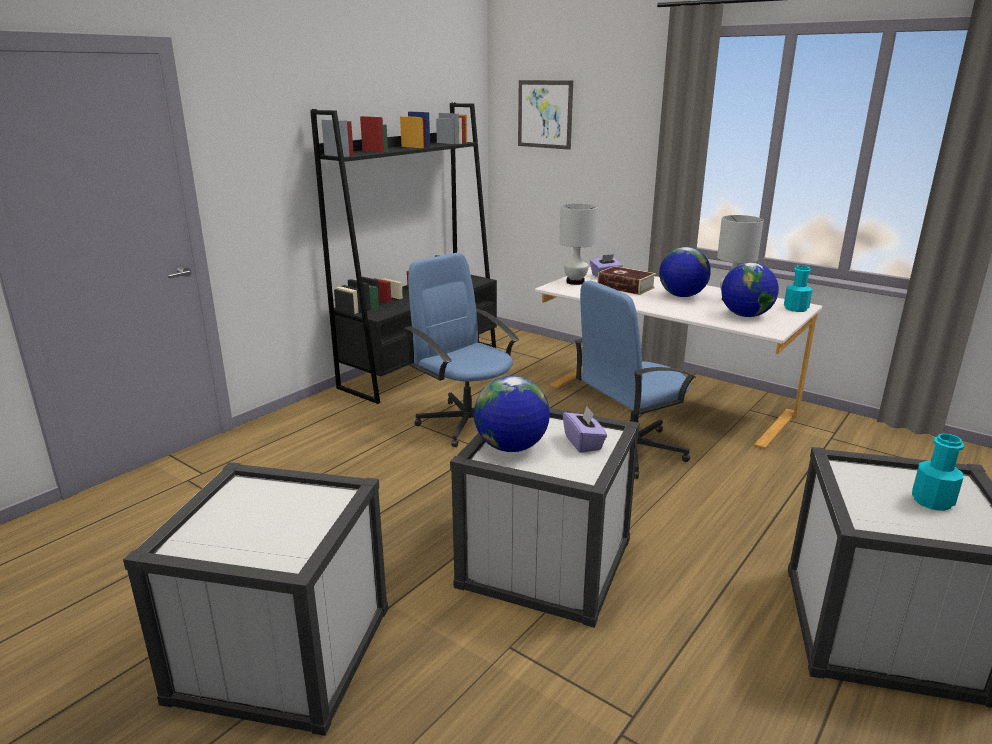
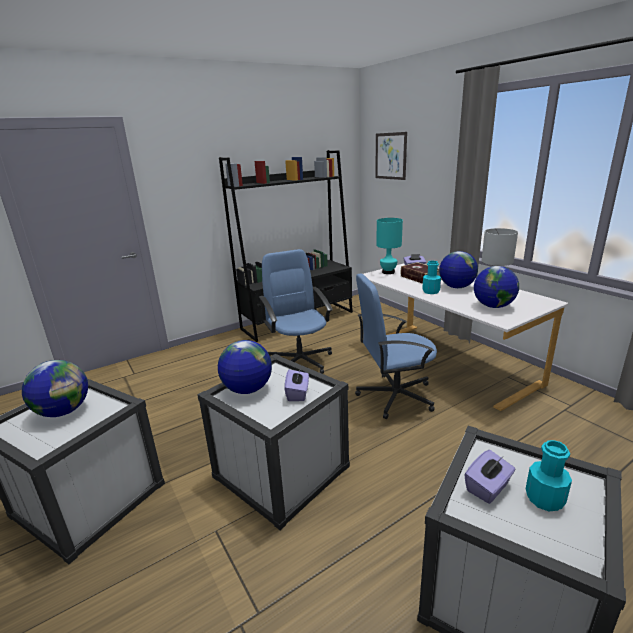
camera: 20 degrees right, 0 degrees up
(257, 512) = (64, 411): none -> globe
(575, 282) = (388, 272): white table lamp -> turquoise table lamp
(795, 309) = (541, 304): turquoise bottle -> turquoise bottle (431, 291)
(875, 501) = (488, 488): none -> purple tissue box

